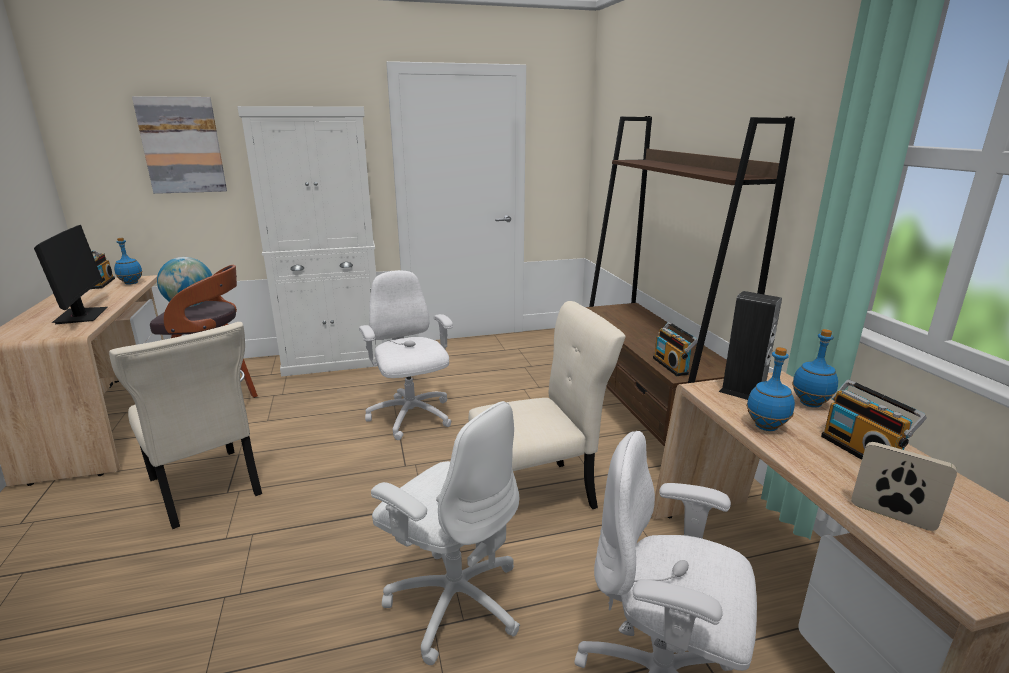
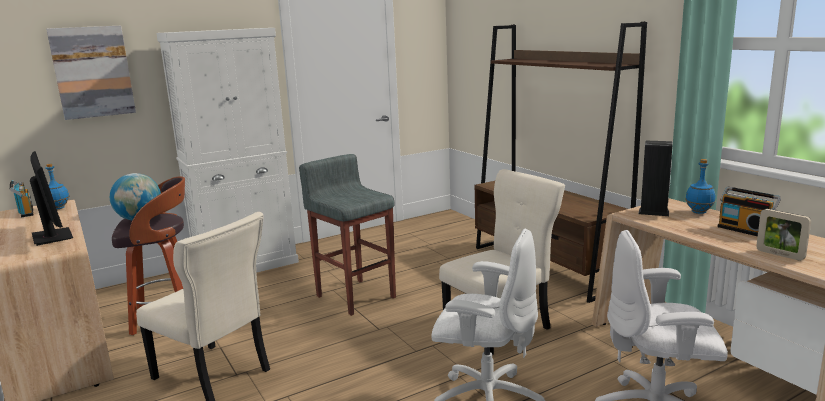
camera: 15 degrees left, 5 degrees down
(411, 417) = (356, 296): white office chair -> grey stool
(672, 366) = (578, 212): radio -> none
(765, 426) = (682, 227): blue bottle -> none
(891, 516) = (780, 255): picture frame -> picture frame turned 150 degrees counterclockwise

